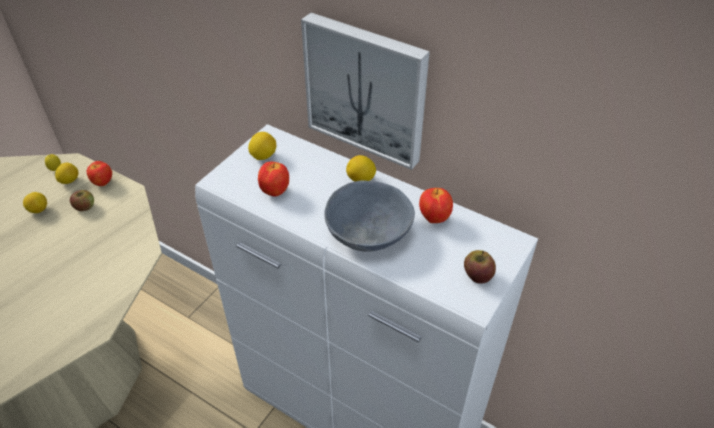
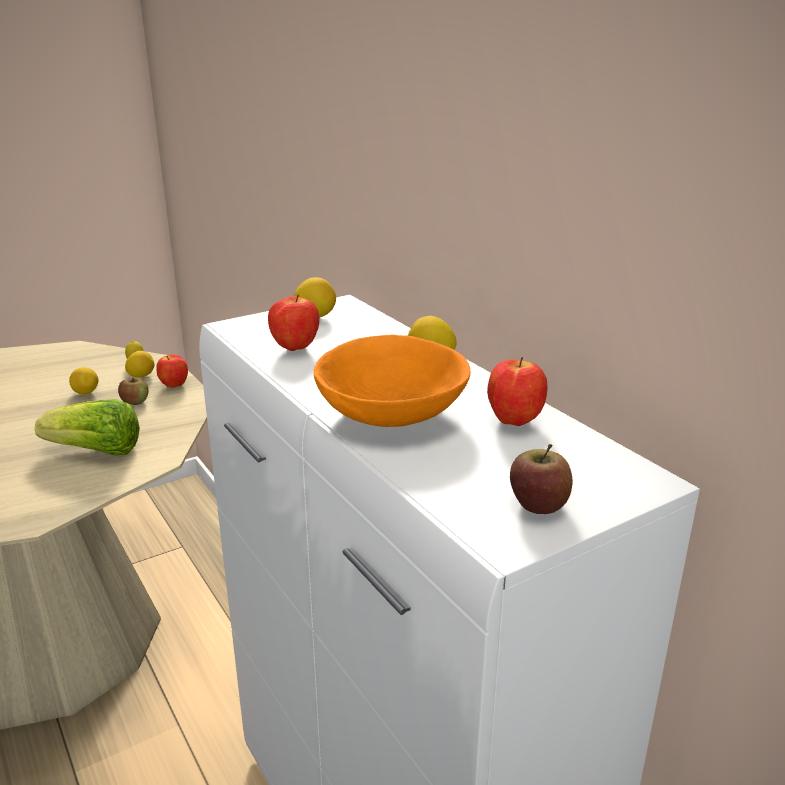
camera: 25 degrees right, 20 degrees down
(93, 260) = (97, 452): none -> lettuce
(367, 89) = (465, 211): picture -> none
(369, 231) = (394, 411): grey bowl -> orange bowl

